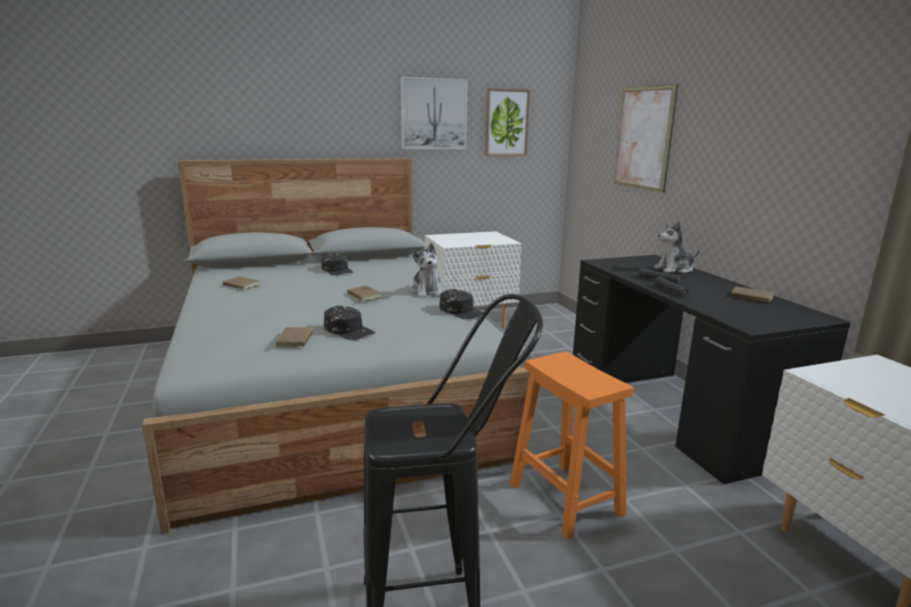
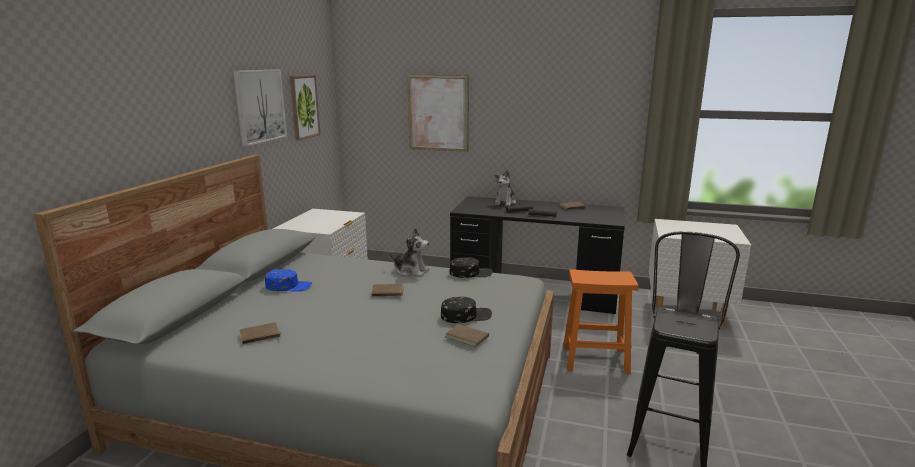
camera: 55 degrees left, 0 degrees up
(337, 270) = (289, 286): black cap -> blue cap

